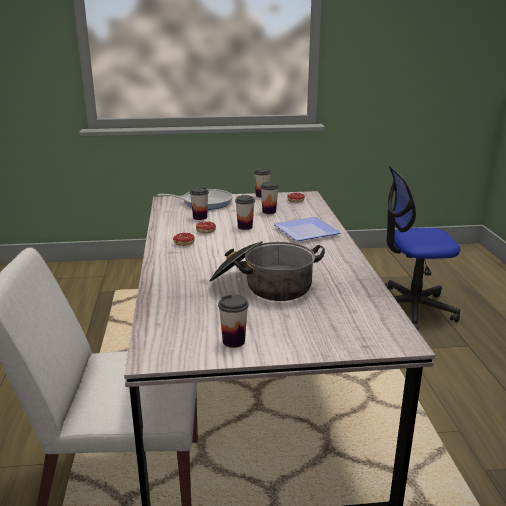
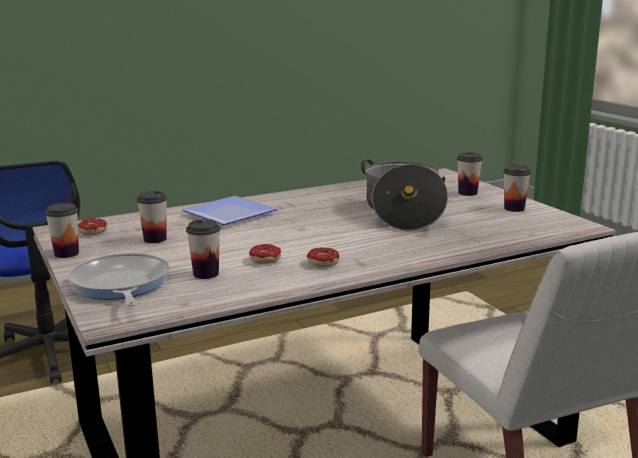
camera: 110 degrees left, 5 degrees down
(245, 227) = (232, 242): cup -> cup (467, 193)

